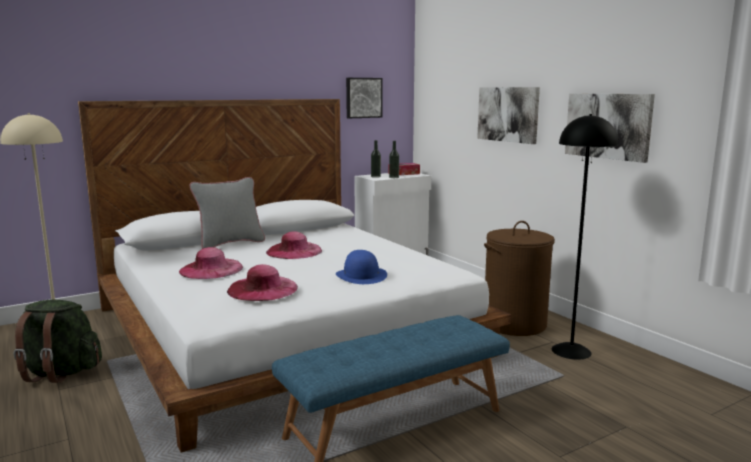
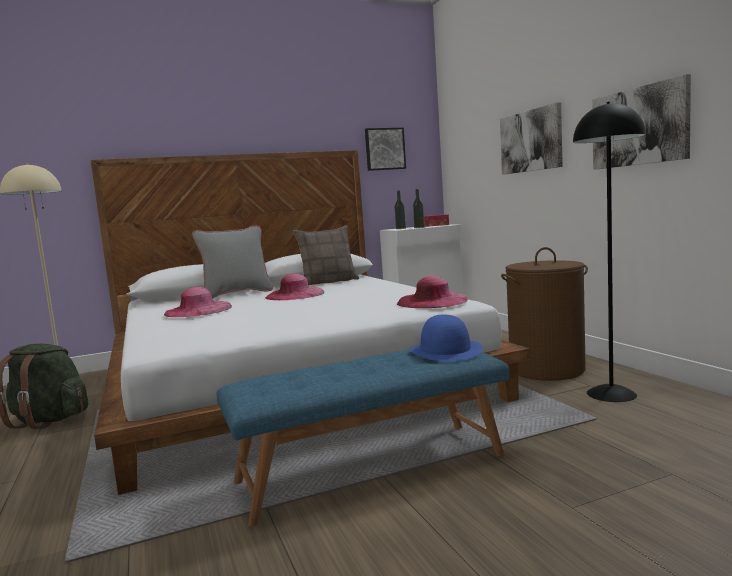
camera: 10 degrees right, 5 degrees down
(262, 289) = (234, 321): pink hat -> pink hat (432, 301)
(314, 232) = (328, 282): none -> pillow
(361, 275) = (352, 308): blue hat -> blue hat (445, 351)

